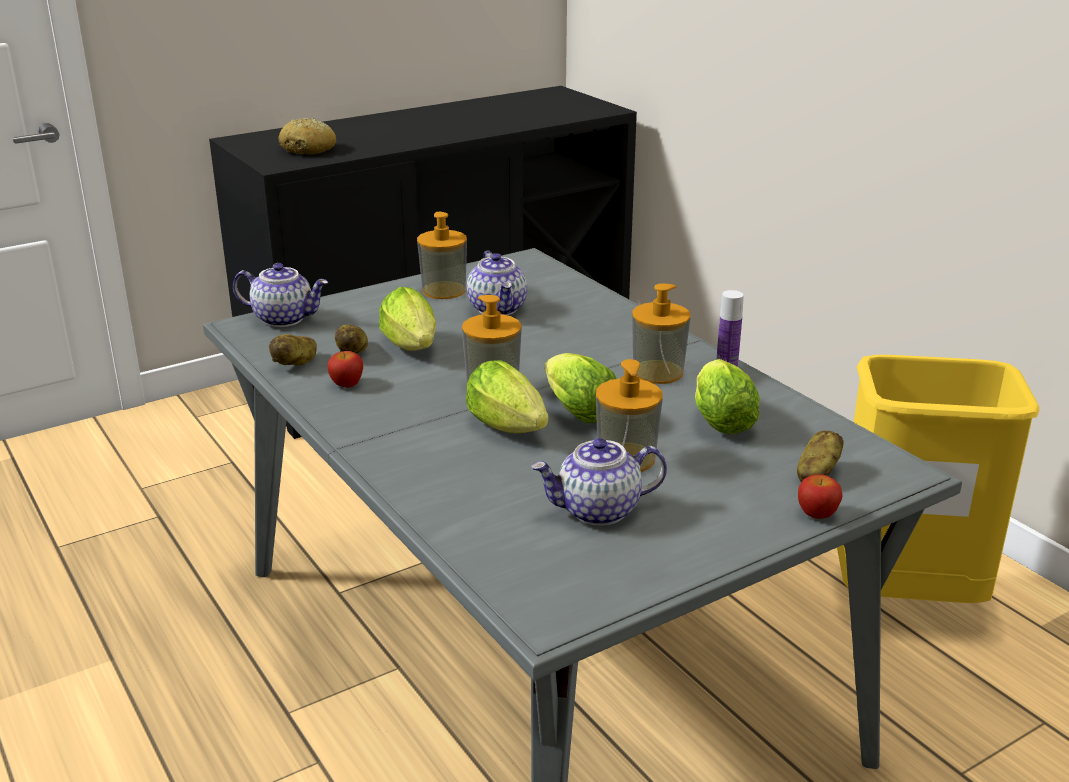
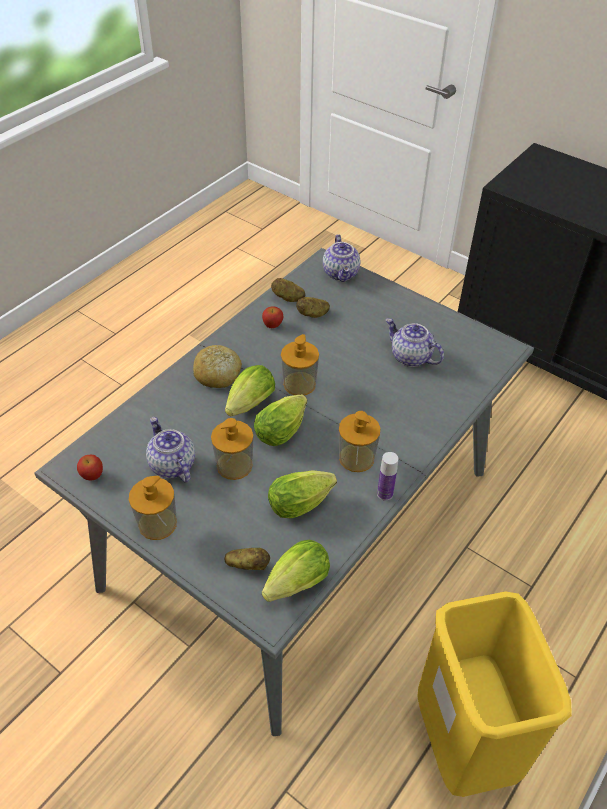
camera: 70 degrees right, 20 degrees up
(309, 149) = (548, 187): bread -> bread (217, 374)
(413, 349) = (330, 336): lettuce -> lettuce (294, 585)
(443, 290) = (423, 324): soap dispenser -> soap dispenser (157, 523)
(498, 309) = (410, 357): teapot -> teapot turned 75 degrees clockwise
(817, 514) = (199, 570): apple -> apple (92, 475)

